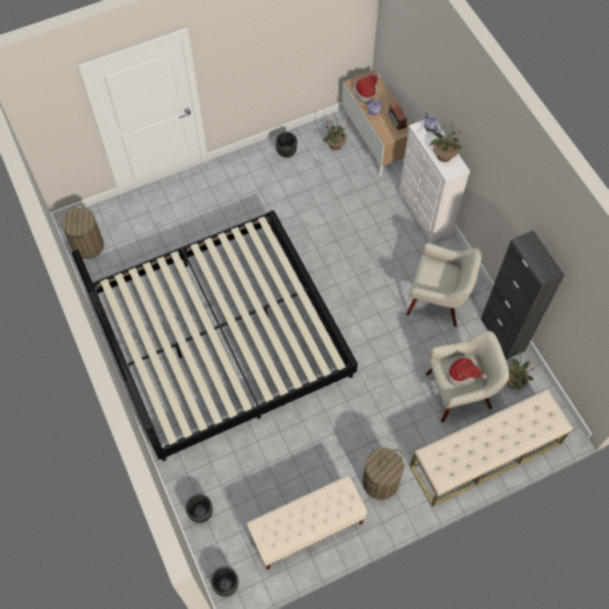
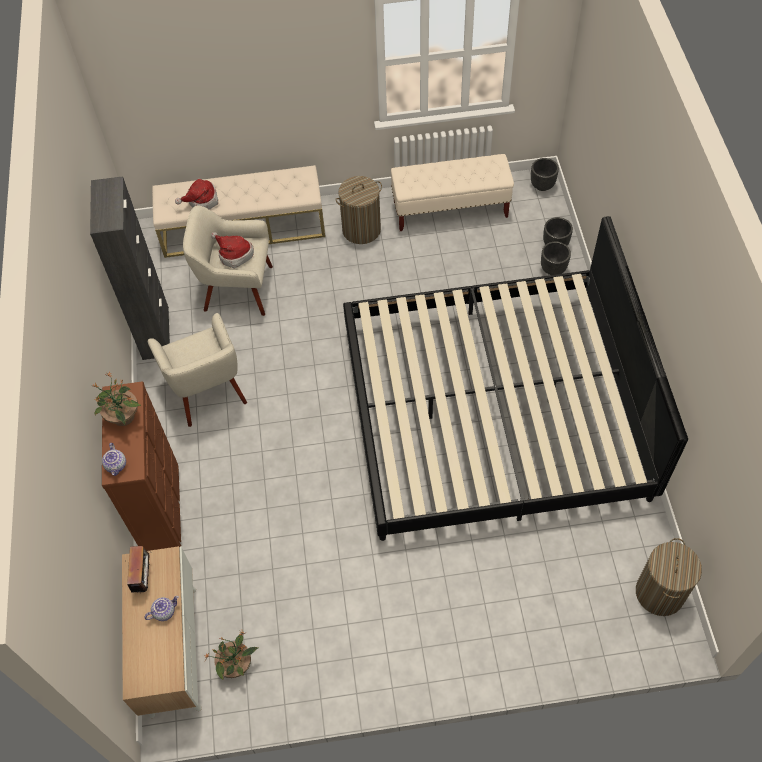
camera: 160 degrees left, 5 degrees down
(286, 153) = (318, 673): black planter -> black planter (553, 269)
(366, 92) = (159, 653): hat -> hat (201, 201)
(424, 214) = (163, 508): white dresser -> brown dresser
(438, 300) = (207, 390): beige armchair -> beige armchair turned 150 degrees counterclockwise
(514, 381) = (173, 284): potted plant -> none

